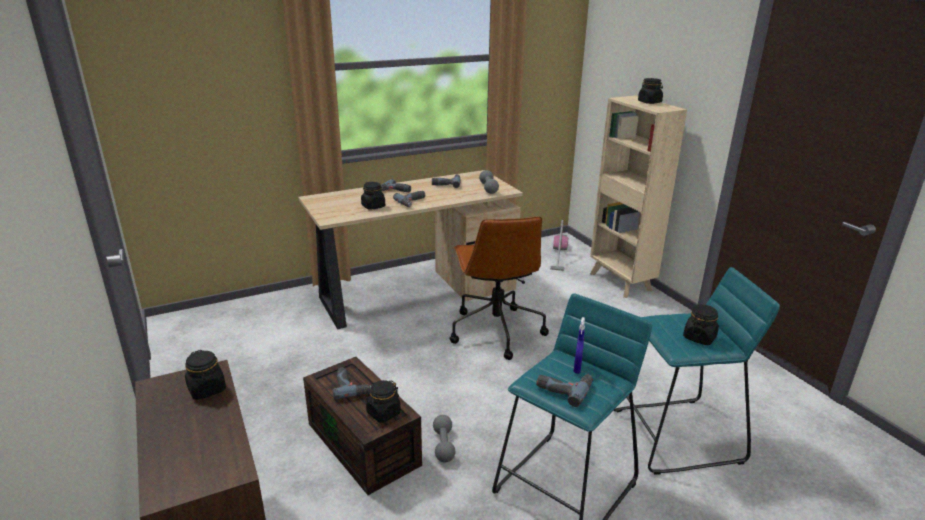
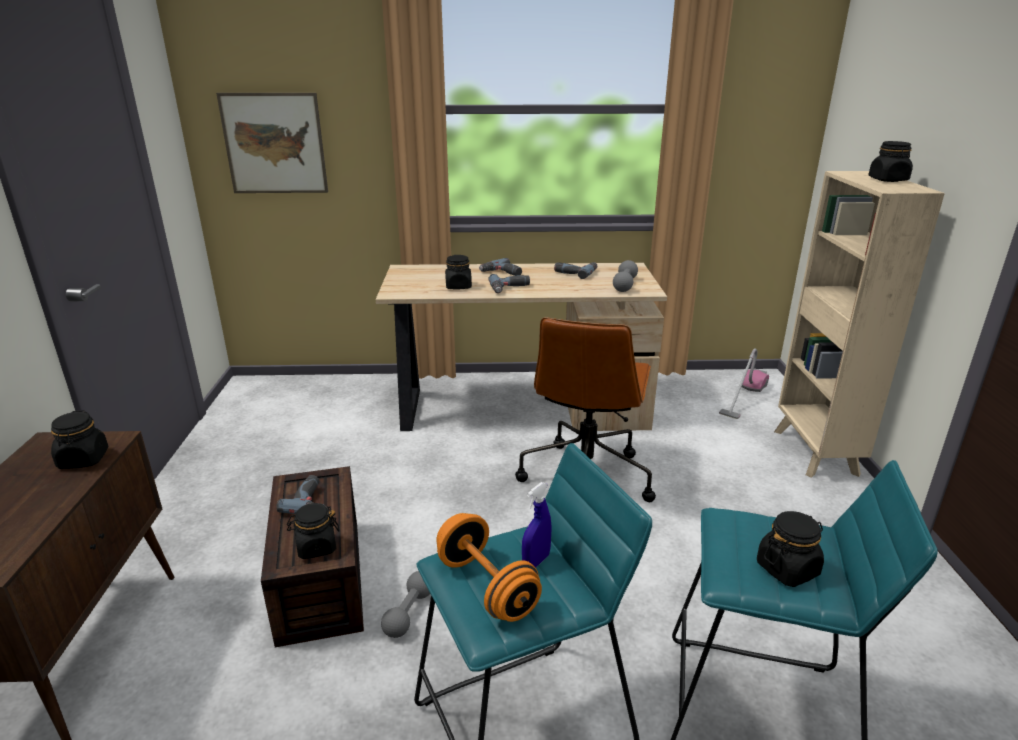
camera: 25 degrees right, 0 degrees up
(182, 105) = (274, 144): none -> picture
(564, 388) = (487, 587): power drill -> orange dumbbell

